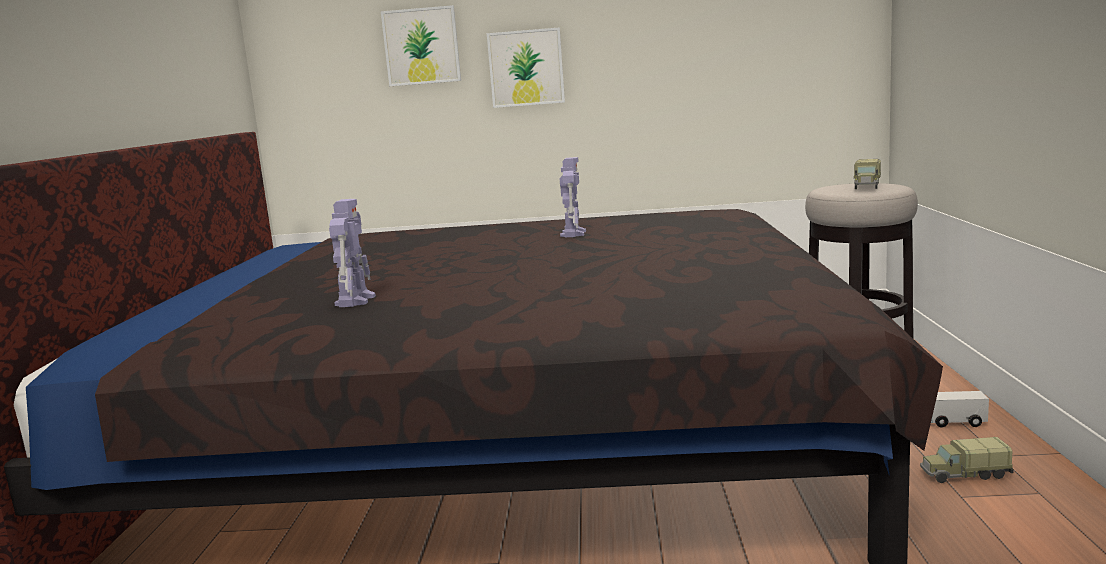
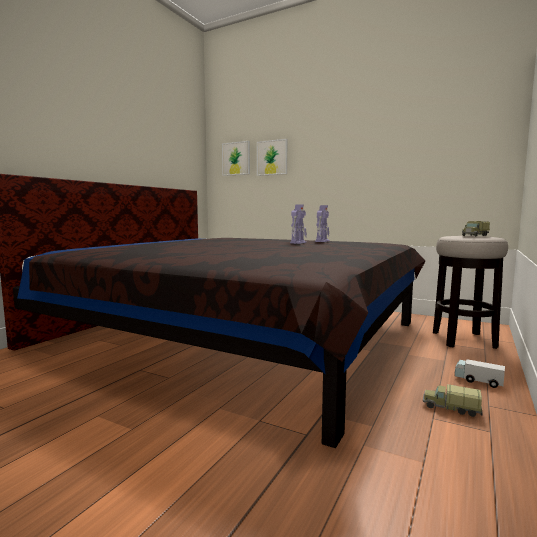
camera: 25 degrees right, 5 degrees down
(356, 300) = (155, 248): toy robot -> toy robot (322, 241)
(526, 68) = (316, 168): picture -> picture (236, 158)

